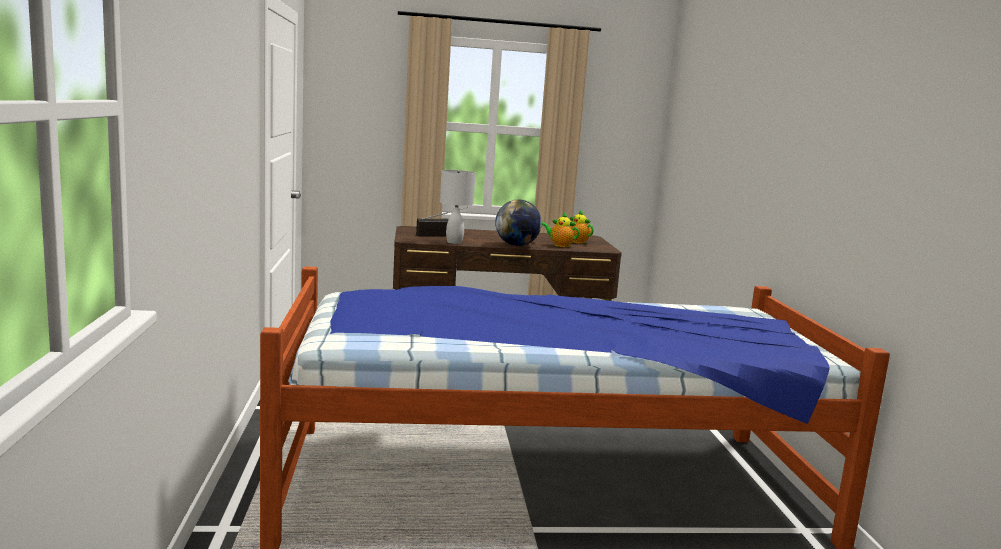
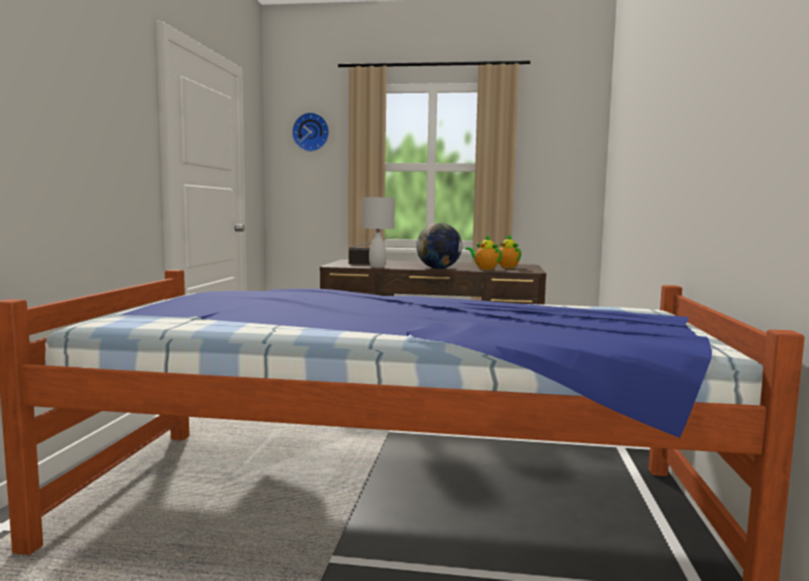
camera: 15 degrees right, 5 degrees down
(360, 82) = (311, 132): none -> wall clock

